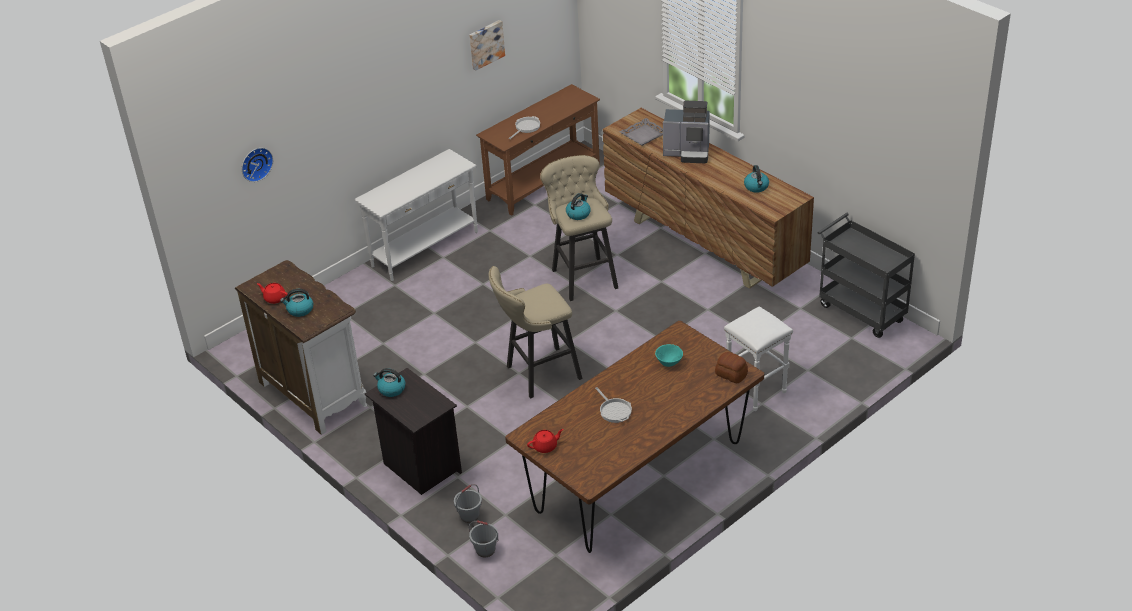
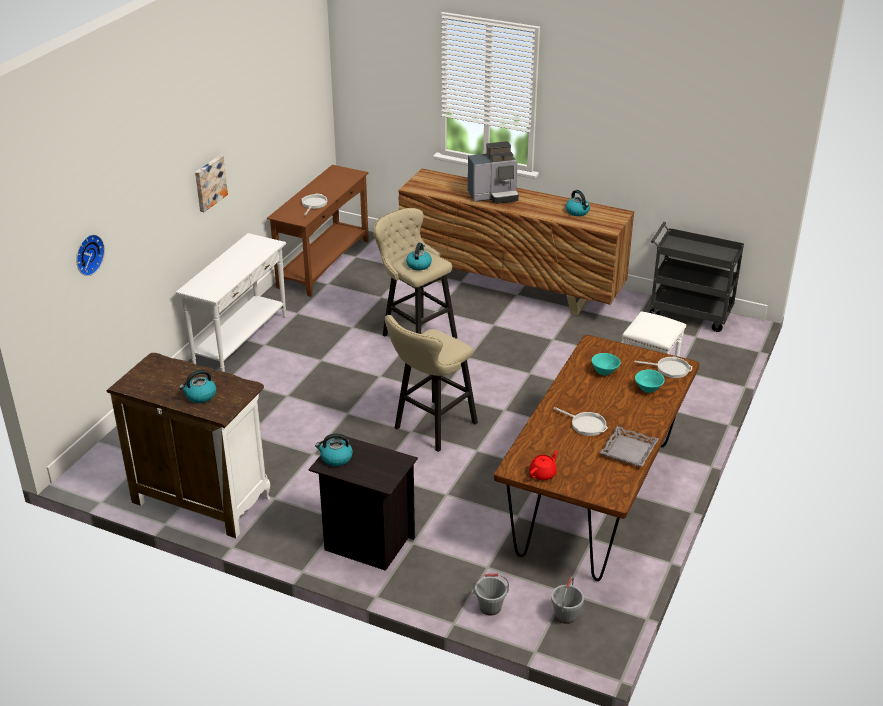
camera: 25 degrees left, 5 degrees down
(274, 298) = (162, 391): red teapot -> none
(469, 515) = (451, 578): grey bucket -> grey bucket (565, 615)
(485, 44) = (269, 120): picture -> picture (209, 183)
(644, 135) = (442, 189): grey tray -> grey tray (629, 451)
(695, 389) = (647, 389): none -> turquoise bowl
(731, 374) = (670, 369): bread -> frying pan

